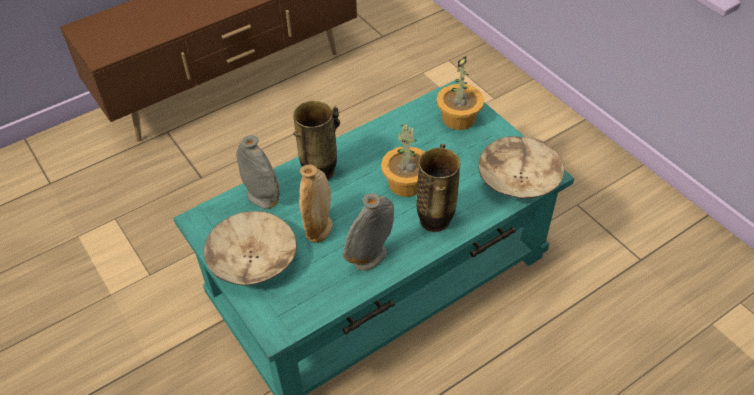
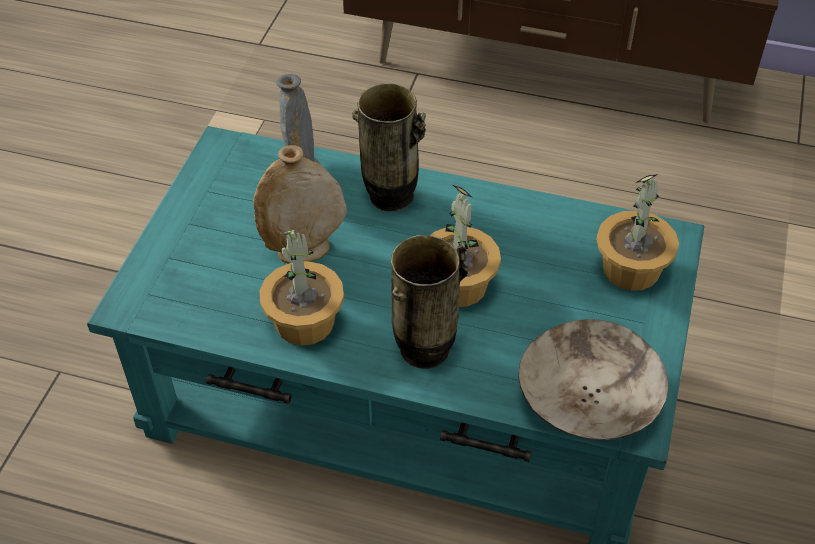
camera: 50 degrees right, 0 degrees up
(253, 261) = (205, 225): beige bowl -> none
(370, 257) = (305, 323): grey vase -> potted plant

